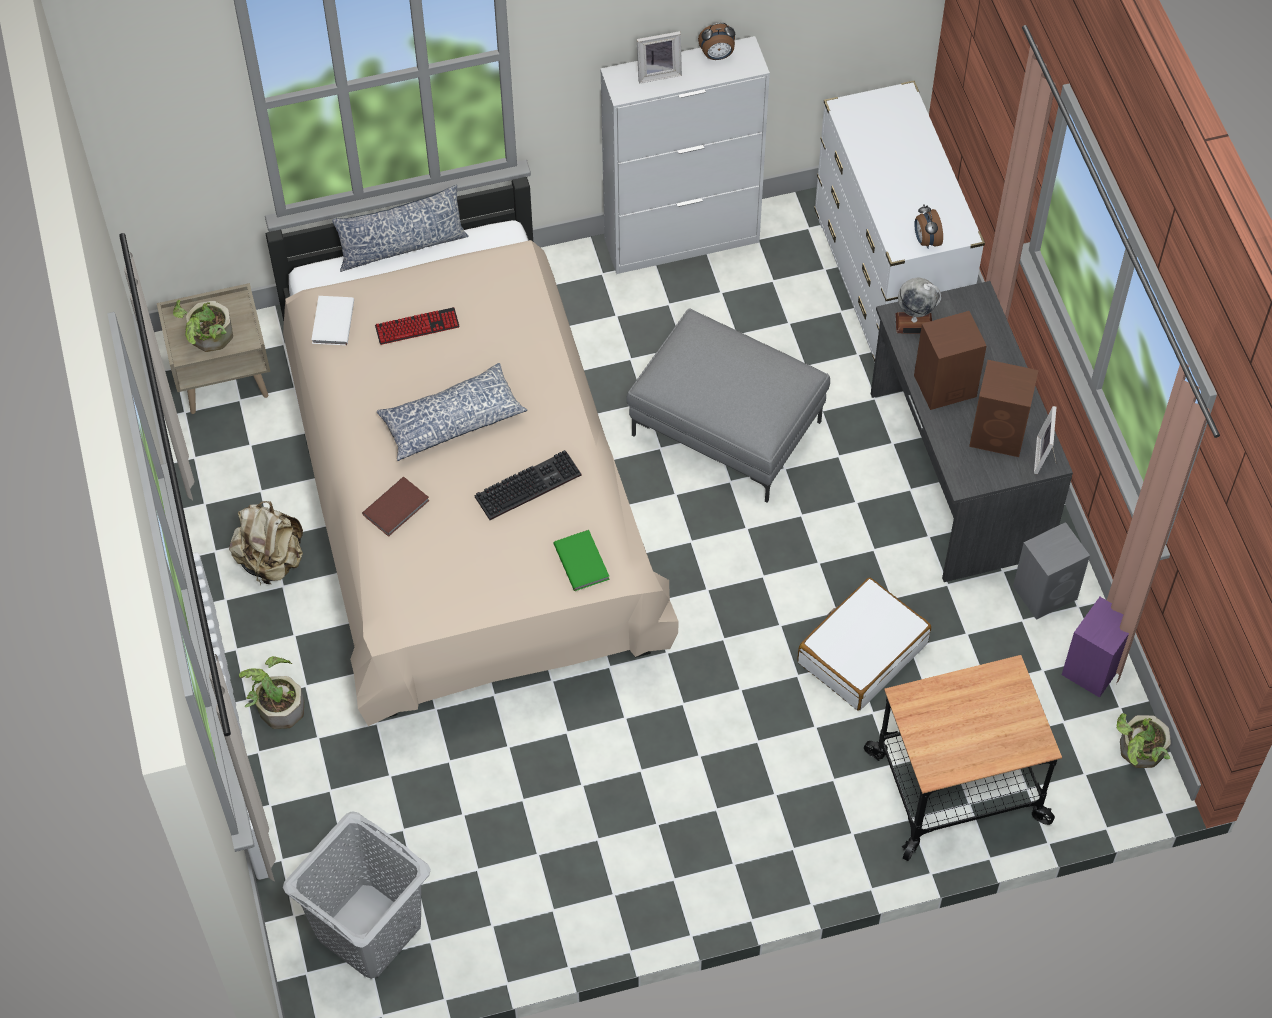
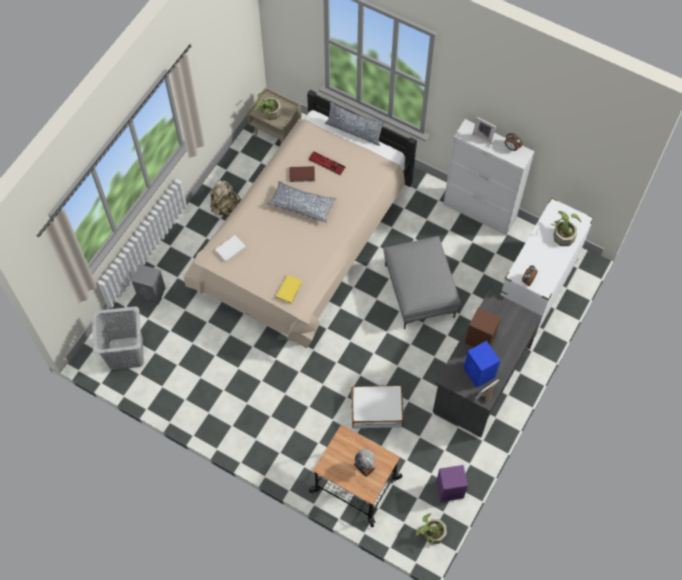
camera: 45 degrees right, 5 degrees up
(276, 705) = (177, 255): potted plant -> potted plant (563, 234)
(331, 322) = (301, 138): white book -> white book (229, 249)
(397, 508) = (252, 220): brown book -> brown book (302, 175)
(528, 484) = (302, 248): keyboard -> none
(582, 561) = (290, 290): green book -> yellow book
(914, 323) = (495, 307): globe -> globe (364, 466)
(999, 434) = (479, 373): brown speaker -> blue speaker
(1046, 592) = (464, 448): grey speaker -> grey speaker (152, 293)

